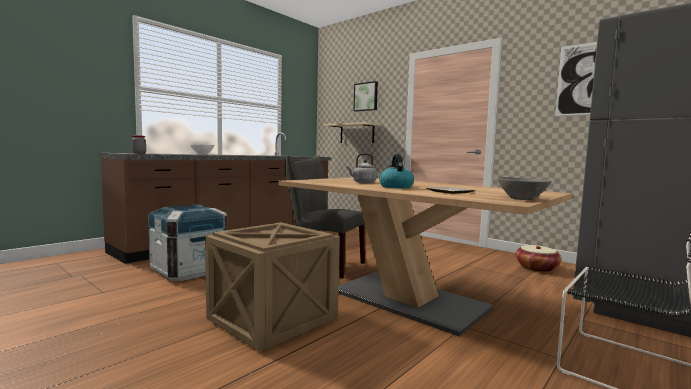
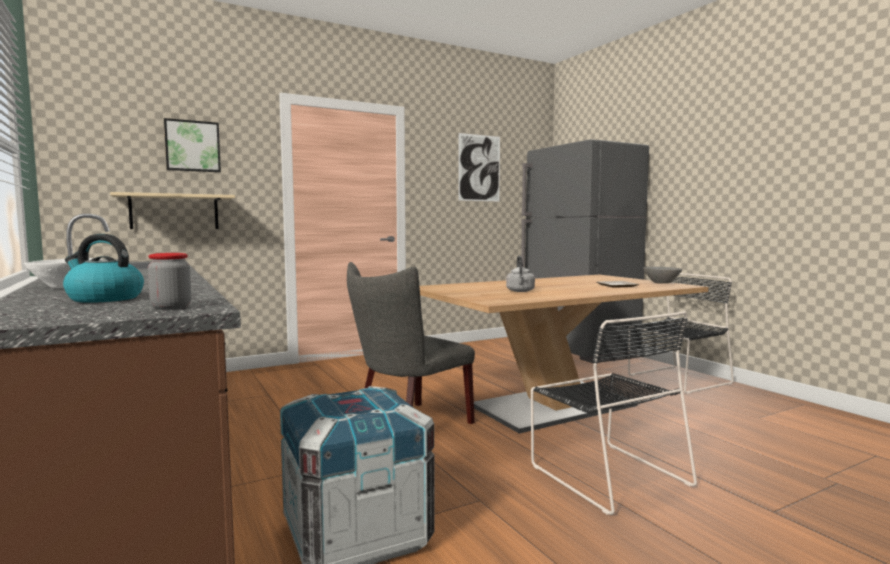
camera: 70 degrees left, 0 degrees up
(271, 320) = (606, 473): crate -> black chair
(395, 187) = (571, 289): kettle -> kettle (104, 298)
(536, 268) = (486, 351): basket -> none

